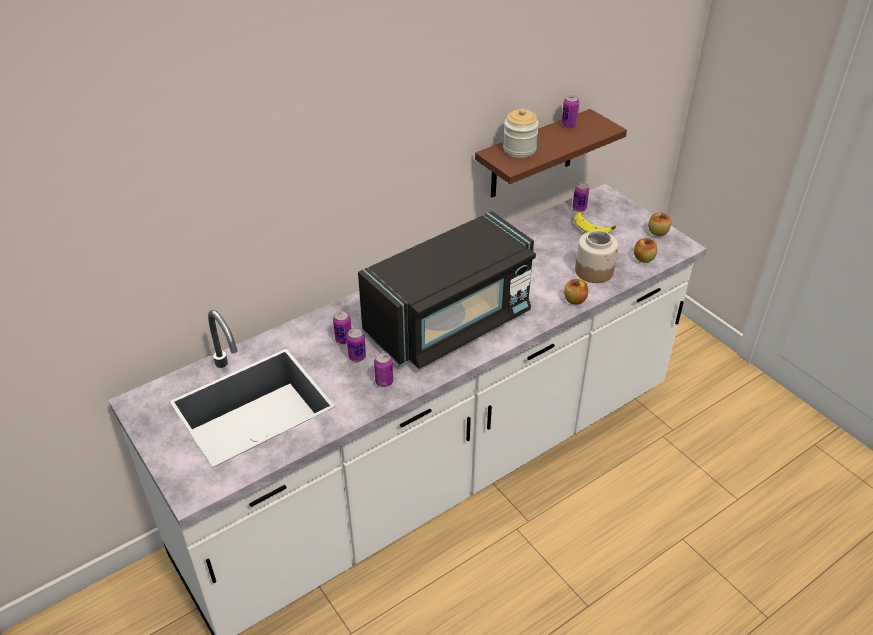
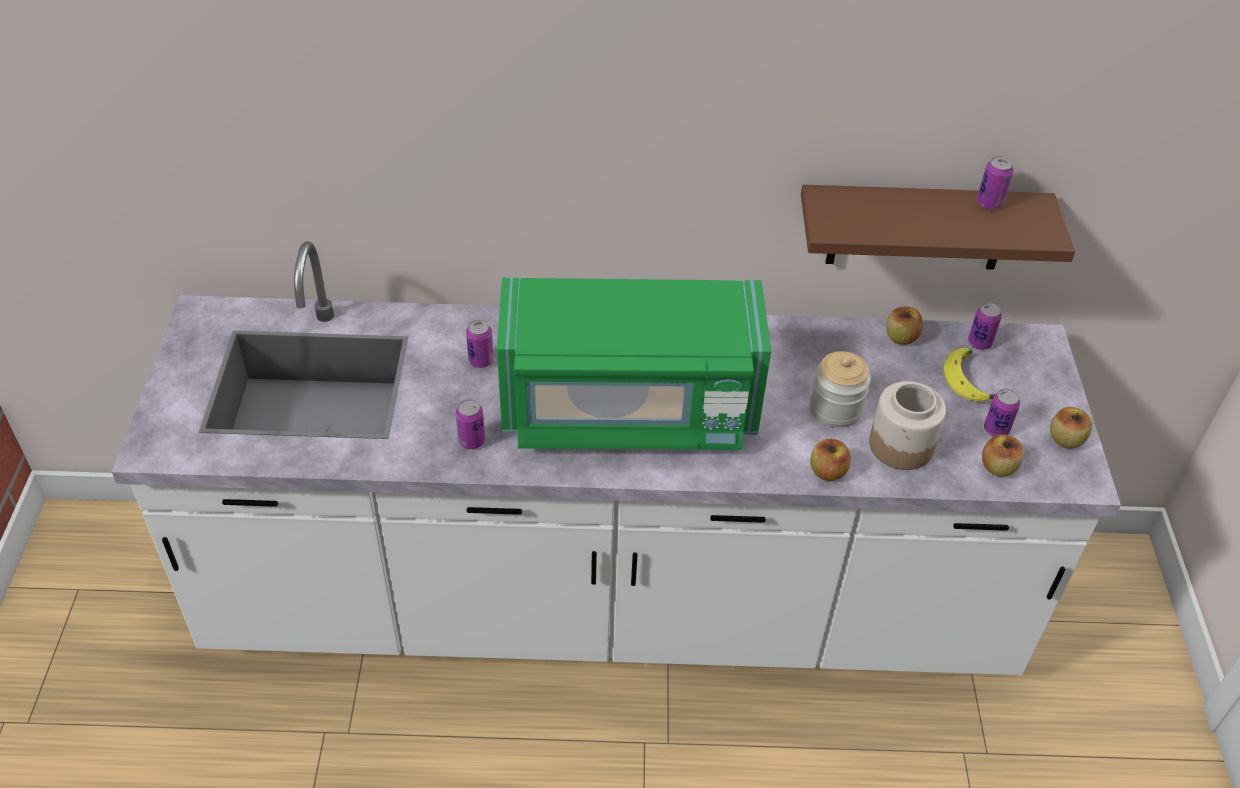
camera: 35 degrees right, 5 degrees up
(357, 357) = (473, 392): can -> can (996, 430)
(450, 322) = (628, 410): black microwave -> green microwave
(519, 150) = (869, 208): jar -> jar (835, 409)
(542, 223) = (901, 337): none -> apple

